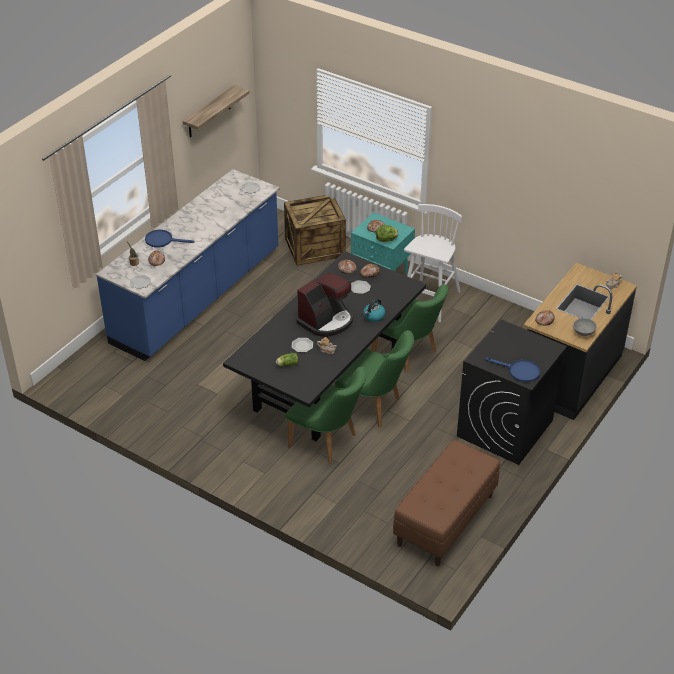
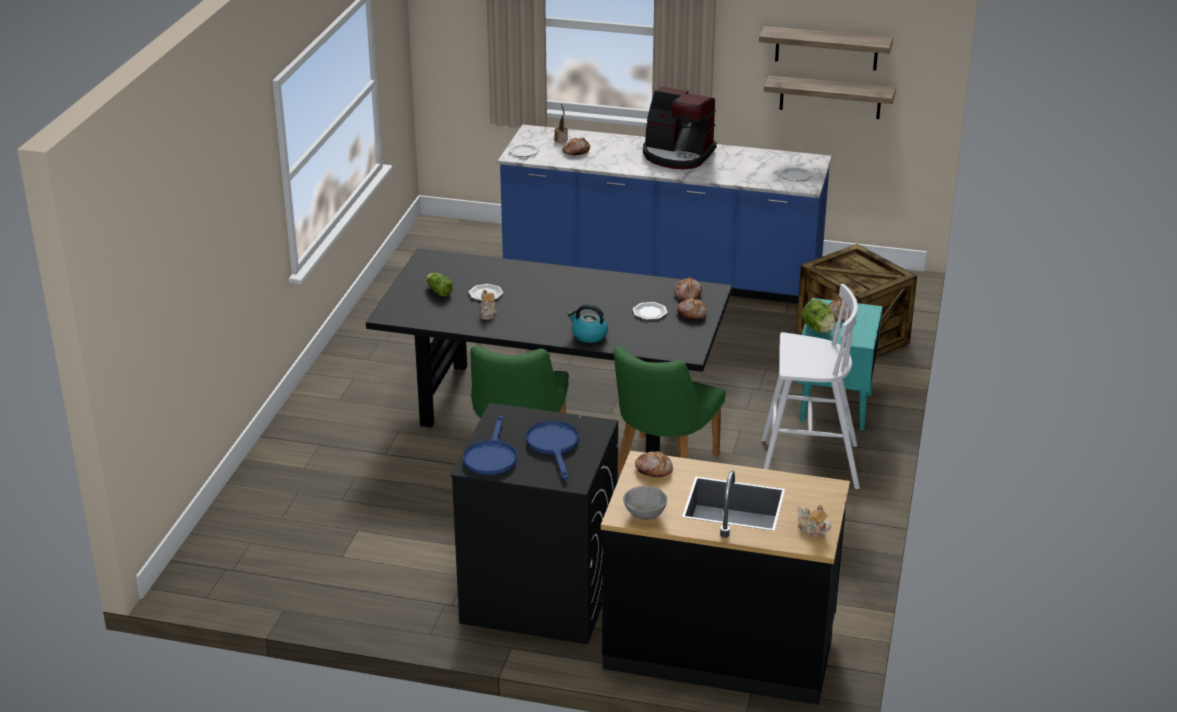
camera: 70 degrees right, 10 degrees down
(163, 240) = (622, 146): blue frying pan -> blue frying pan (554, 446)
(214, 138) = (830, 97): none -> shelf
(326, 321) = (553, 301): coffee machine -> coffee machine (677, 155)
(328, 442) = (423, 436): green chair -> none
(445, 520) = (304, 570): brown bench -> none

